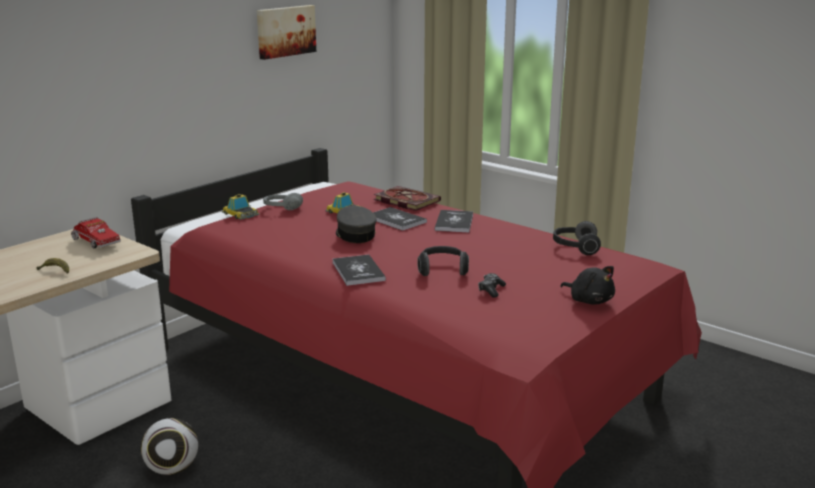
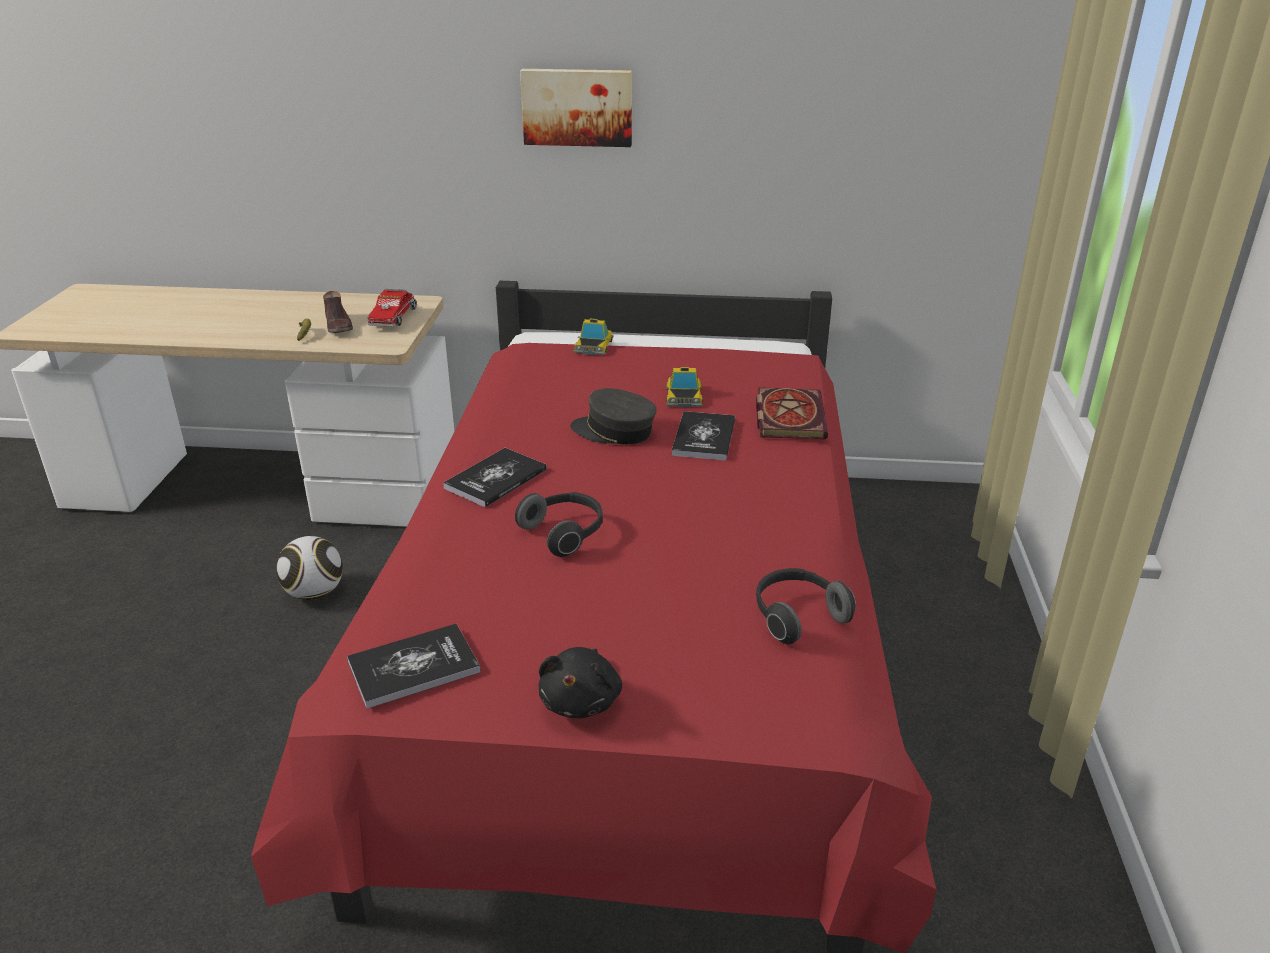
camera: 55 degrees right, 10 degrees up
(67, 259) = (339, 326): none -> brown shoe
(282, 210) = (636, 361): grey headphones -> none
(285, 31) = (792, 98): picture -> picture (577, 107)
(355, 234) = (614, 431): grey cap -> grey cap turned 105 degrees counterclockwise
(454, 222) = (755, 480): book -> book (413, 667)
(491, 290) = (532, 597): game controller -> none

